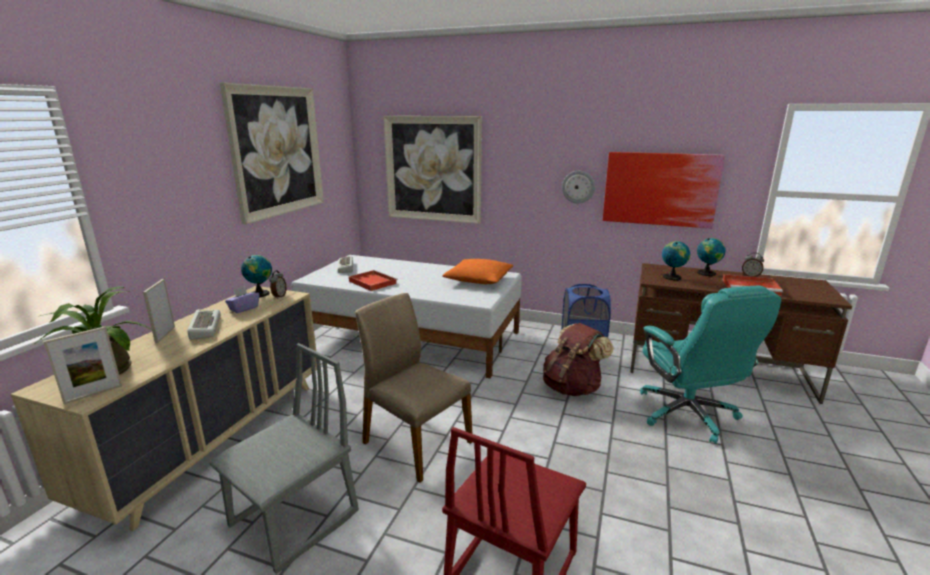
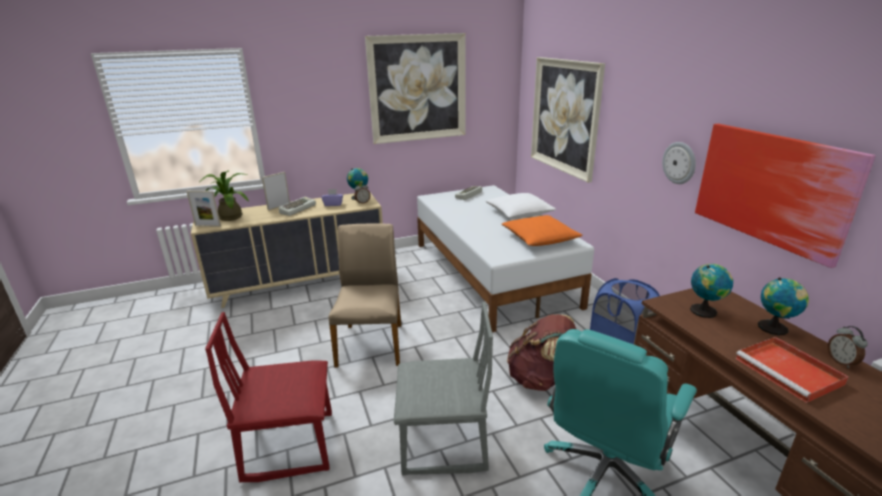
camera: 50 degrees right, 5 degrees up
(295, 520) = (264, 344): grey chair -> grey chair (443, 444)
(372, 282) = (459, 212): red tray -> none
(422, 268) = (519, 213): none -> white pillow

